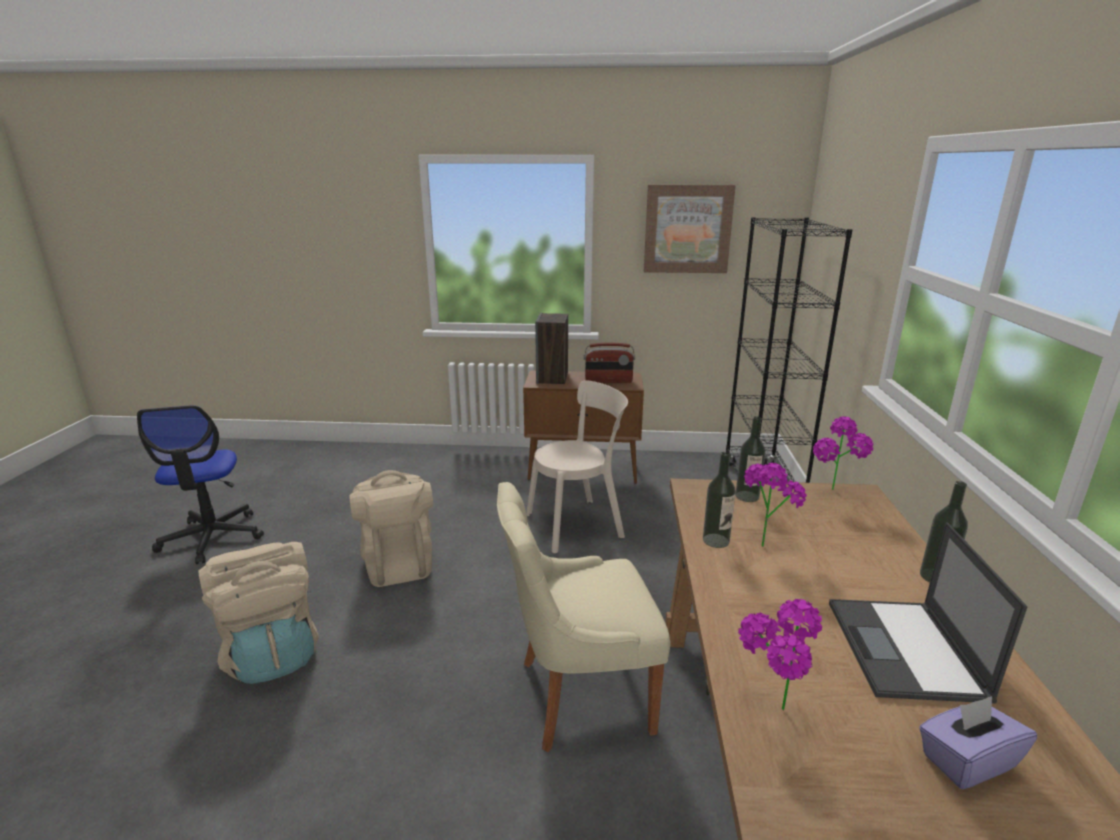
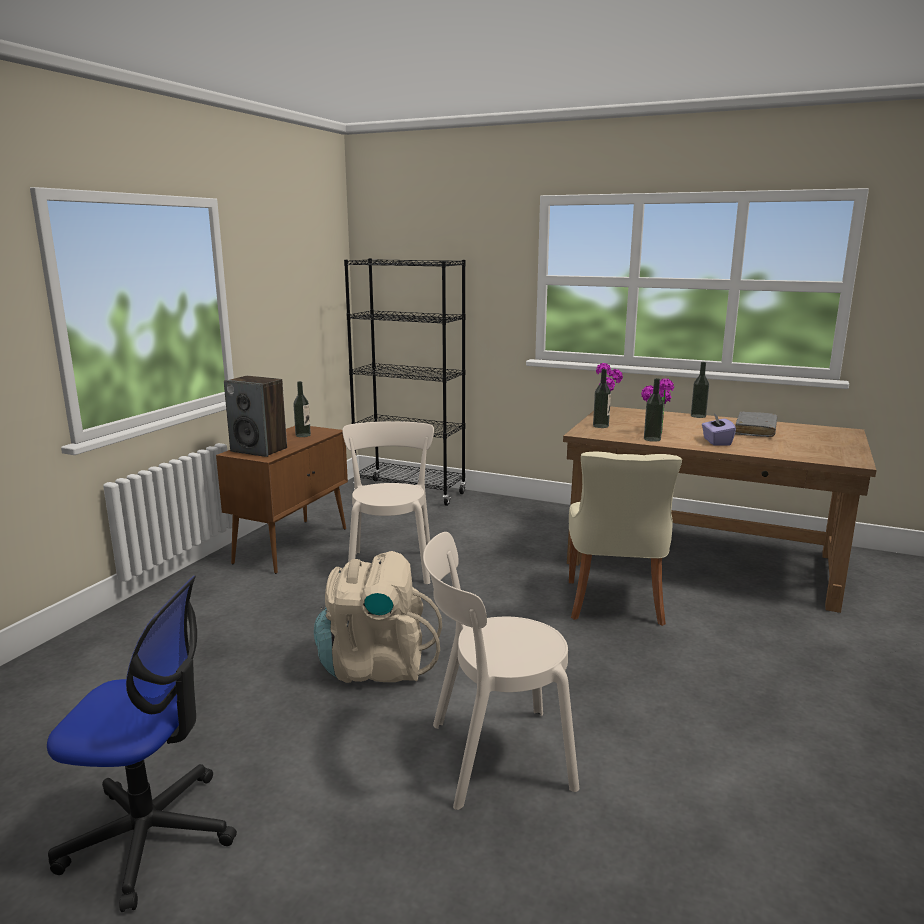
camera: 70 degrees left, 5 degrees down
(272, 652) = (493, 757): beige backpack -> beige chair
(608, 381) = (303, 435): radio -> bottle
(687, 229) = (288, 275): picture -> none
(769, 714) = (801, 454): potted plant -> none
(905, 650) = (755, 430): laptop -> grey book
(966, 760) = (821, 437): purple tissue box -> purple tissue box (716, 442)

